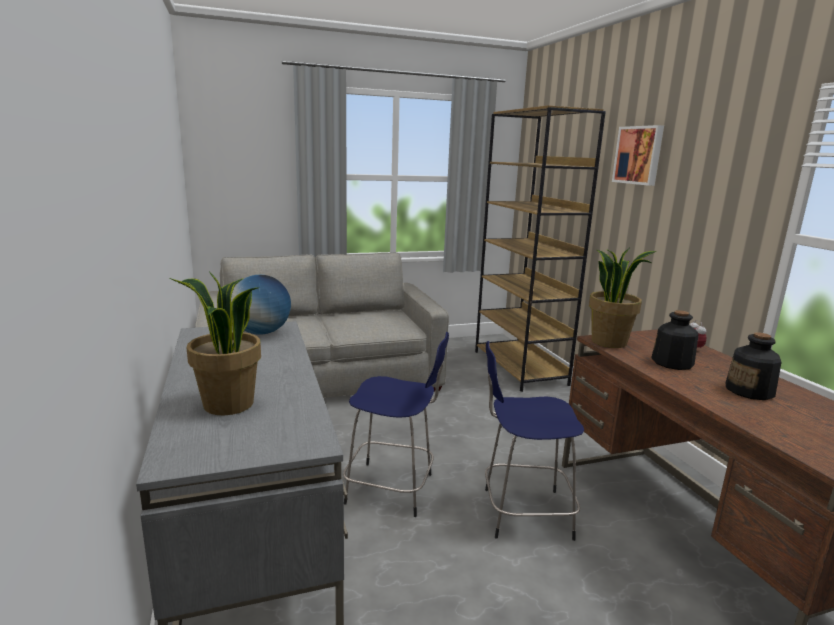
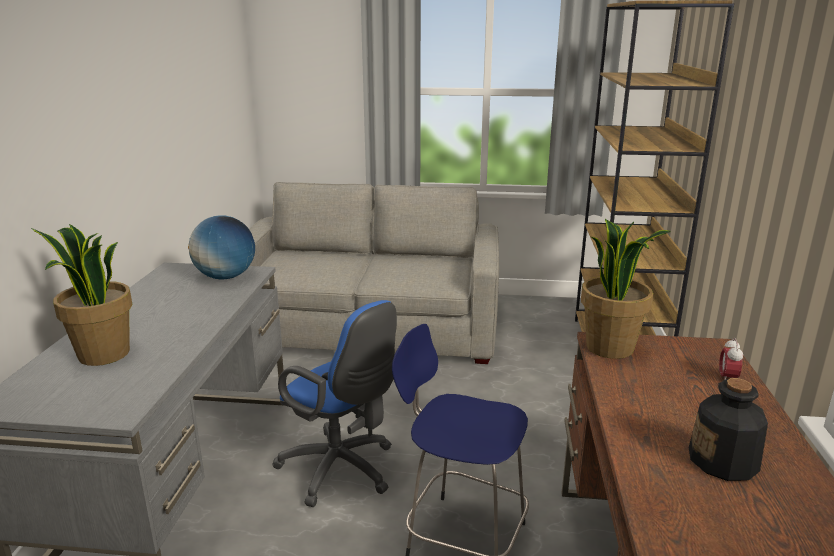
camera: 25 degrees right, 5 degrees up
(393, 489) = (342, 471): blue stool -> blue office chair
(639, 155) = (761, 73): picture -> none
(672, 363) = (661, 394): bottle -> none

